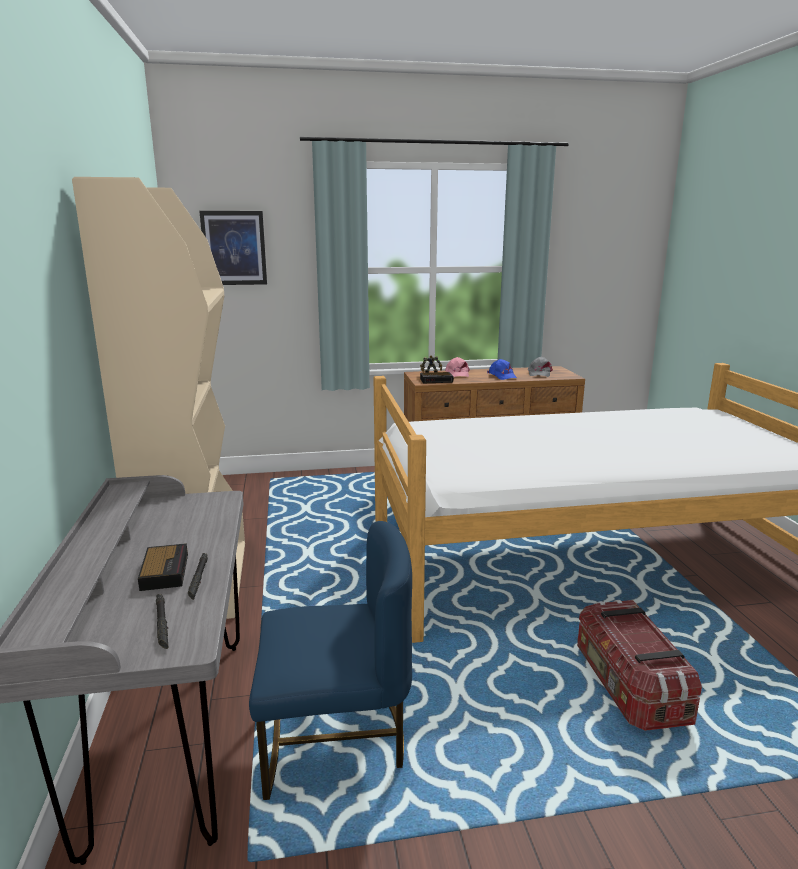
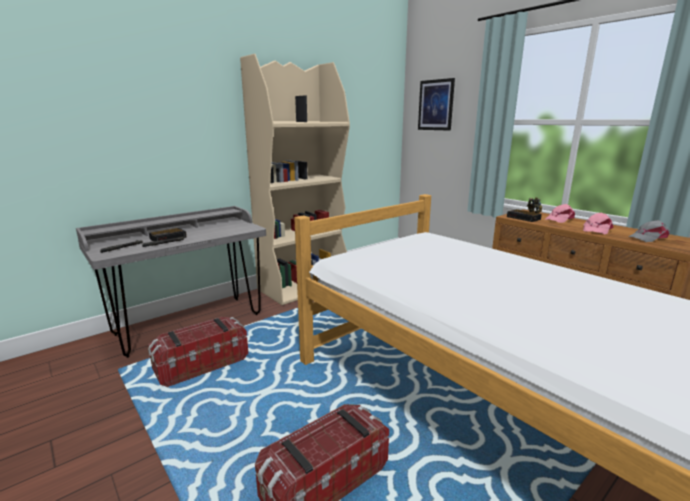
camera: 60 degrees right, 0 degrees up
(334, 740) = (201, 365): blue chair -> storage box
(502, 376) = (596, 229): blue cap -> pink cap

